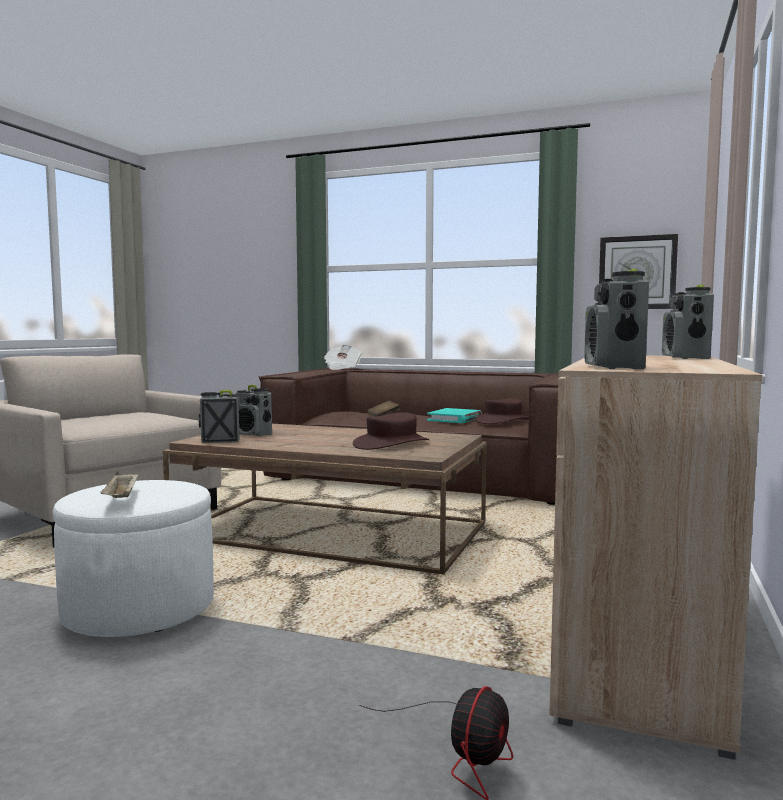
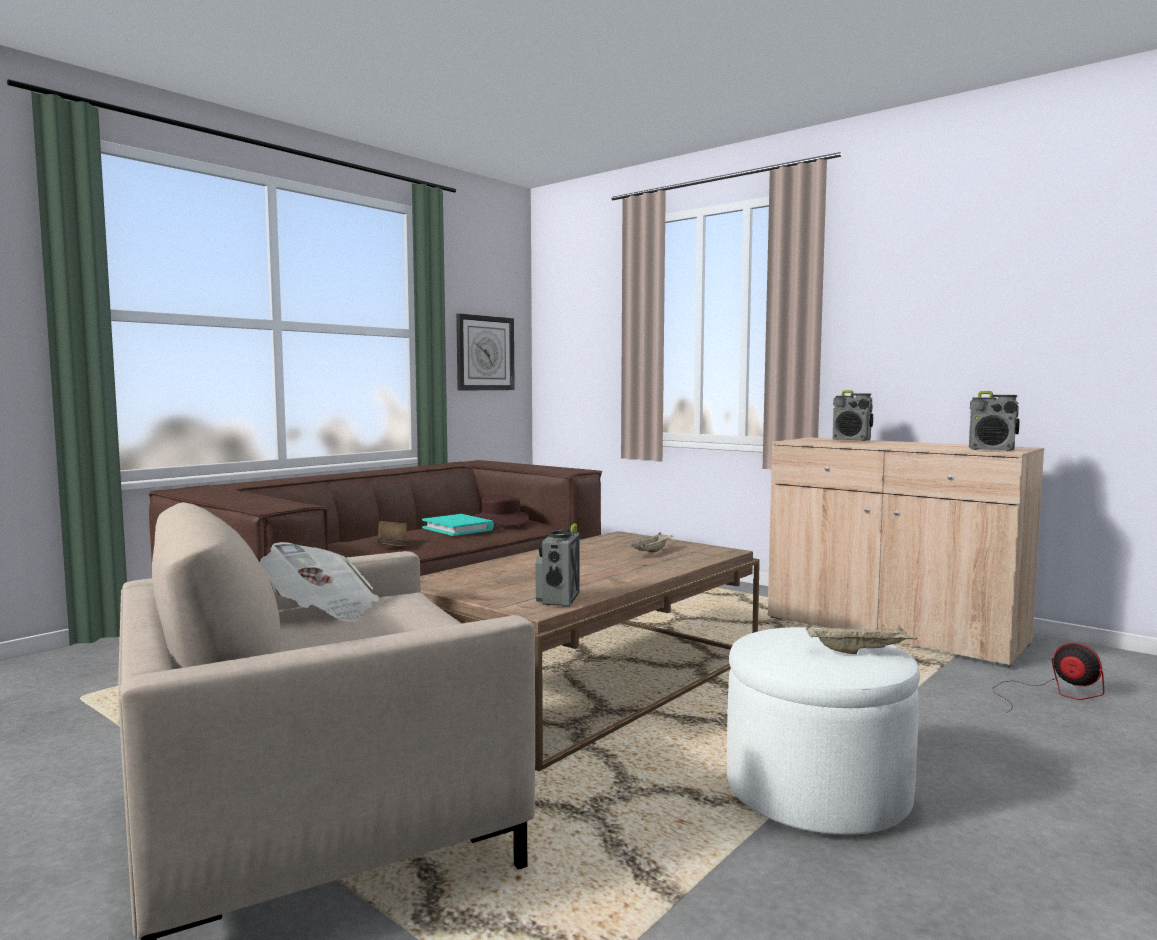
camera: 70 degrees left, 0 degrees up
(252, 434) = (518, 586): radio -> none
(342, 368) = (195, 488): newspaper -> newspaper (322, 611)
(391, 444) = (649, 553): brown hat -> beige tray

